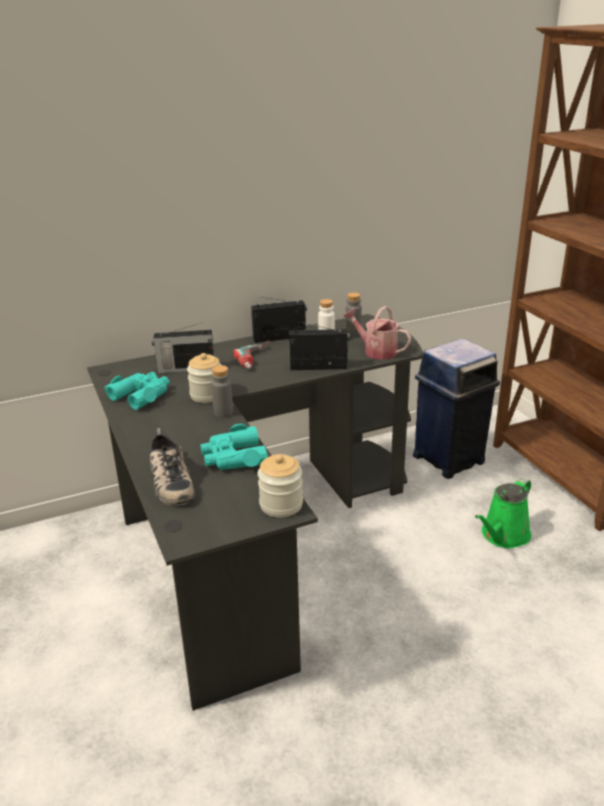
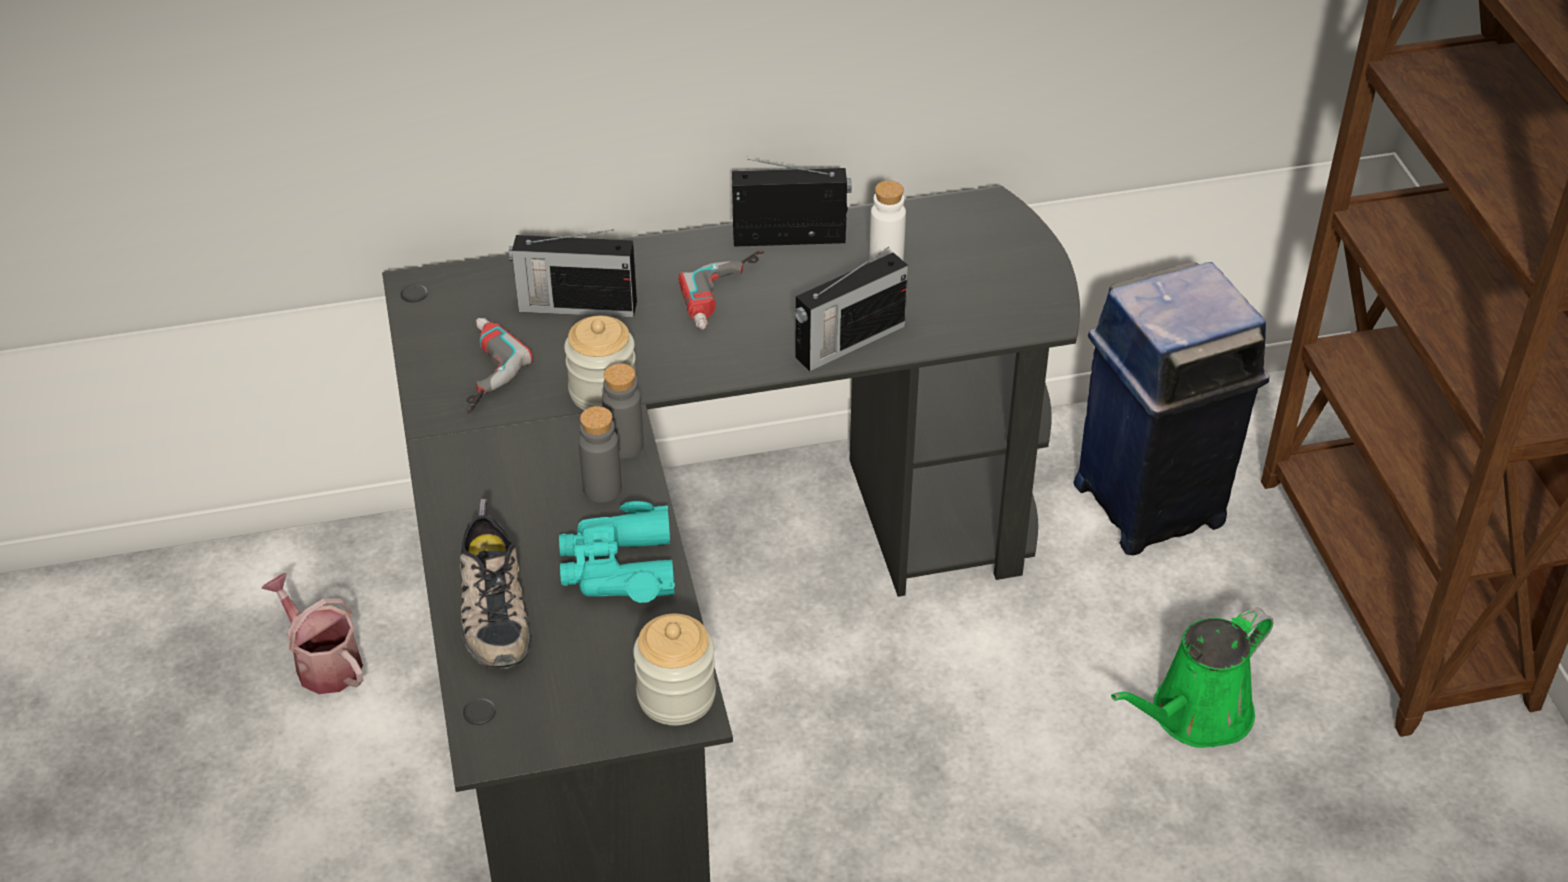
camera: 10 degrees right, 15 degrees up
(141, 395) = (477, 371): turquoise binoculars -> power drill
(319, 367) = (848, 342): radio -> radio turned 135 degrees clockwise
(353, 332) = (950, 244): grey bottle -> grey bottle (602, 489)
(376, 351) = (980, 311): watering can -> watering can (323, 662)

